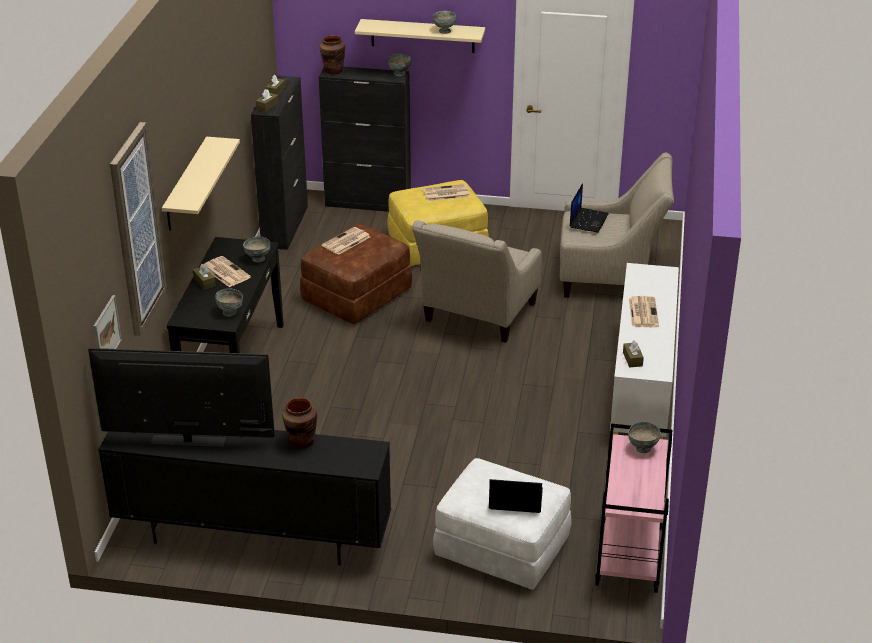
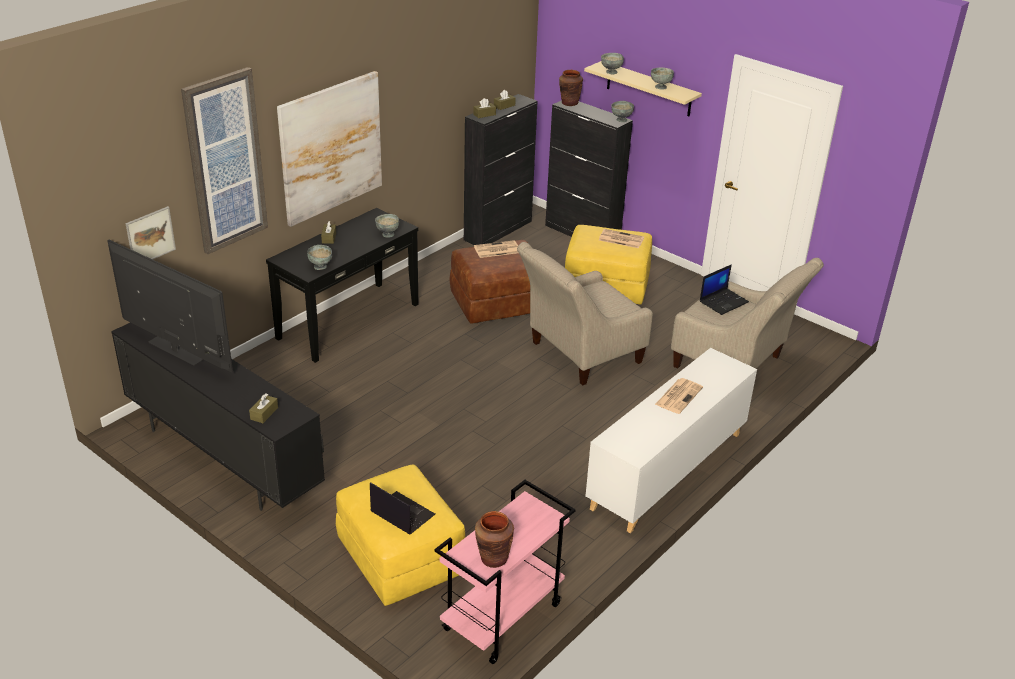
camera: 30 degrees right, 0 degrees up
(186, 185) = (331, 147): beige shelf -> picture
(225, 272) = (352, 236): newspaper -> none
(301, 441) = (254, 385): brown vase -> brown vase (493, 558)
(501, 548) = (400, 557): white ottoman -> yellow ottoman
(632, 359) = (623, 433): brown tissue box -> brown tissue box (264, 413)
(642, 449) = (536, 516): grey bowl -> grey bowl (611, 72)

